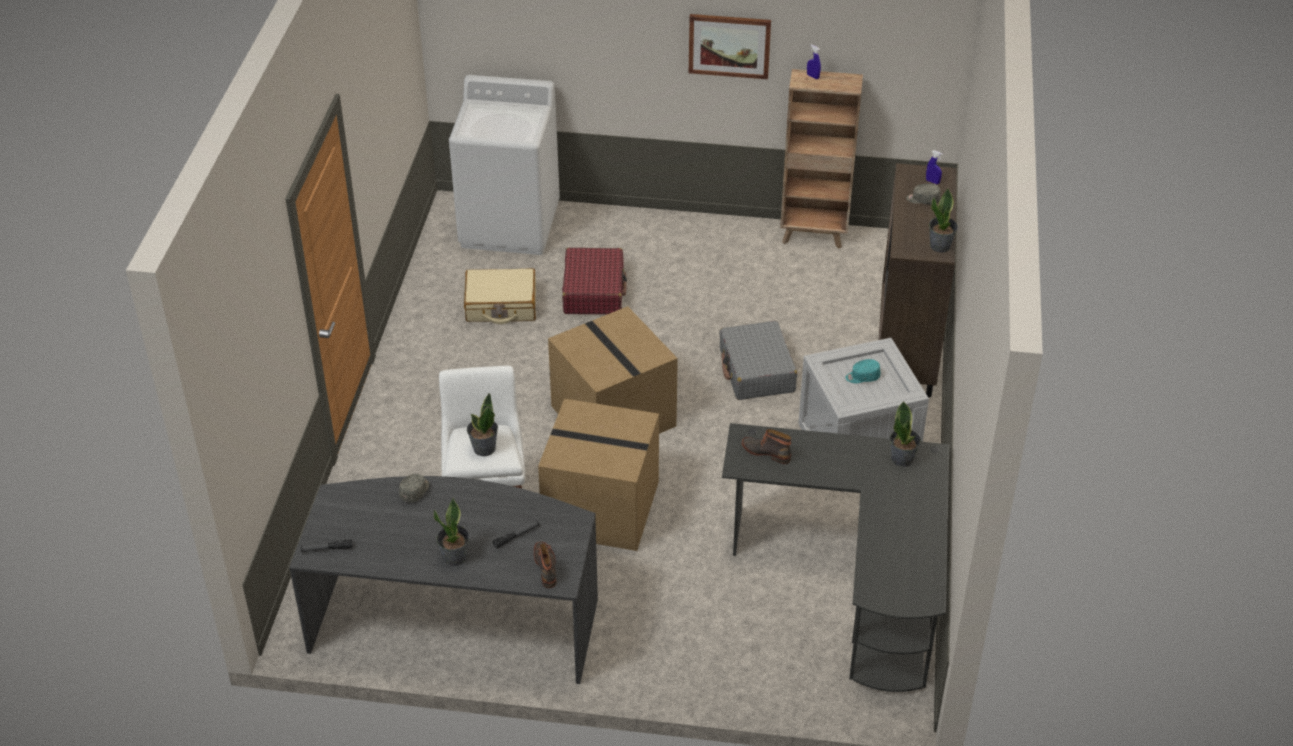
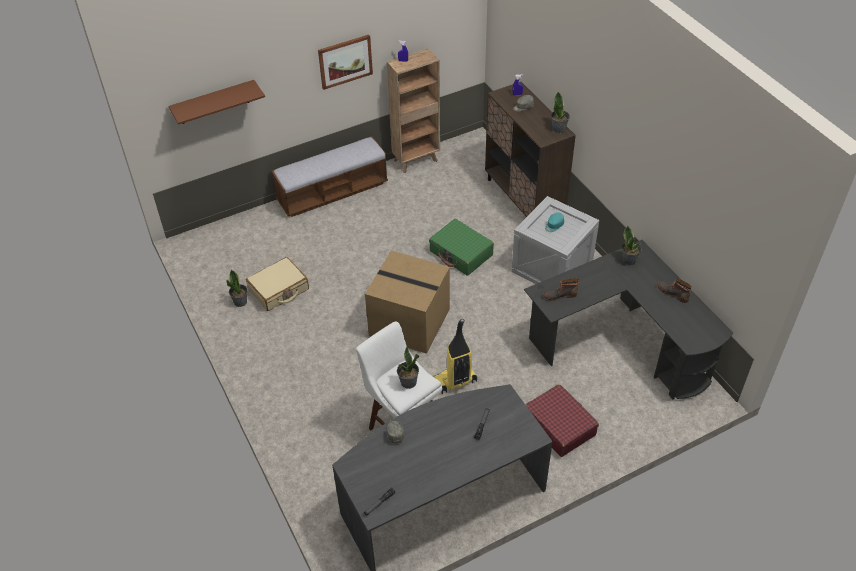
camera: 35 degrees left, 5 degrees up
(455, 557) = (460, 460): potted plant -> potted plant (240, 302)
(510, 225) = (236, 238): white washing machine -> none
(530, 30) = (214, 102): none -> brown shelf
(546, 567) = (517, 433): boot -> boot (673, 293)
(594, 291) = (326, 253): red suitcase -> red suitcase (559, 426)
(599, 508) = (455, 381): cardboard box -> vacuum cleaner
(671, 226) = (332, 192): none -> bench
(756, 371) = (461, 253): grey suitcase -> green suitcase

